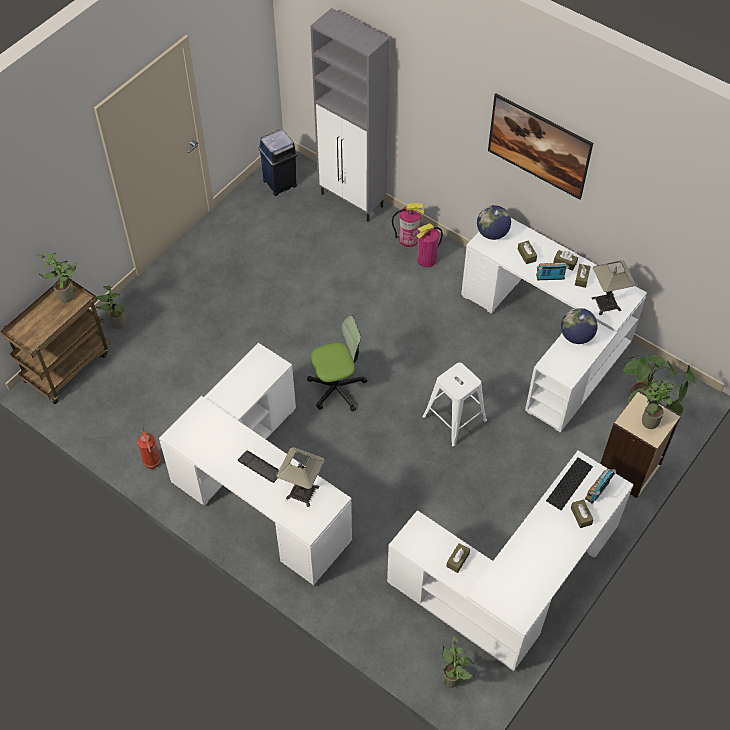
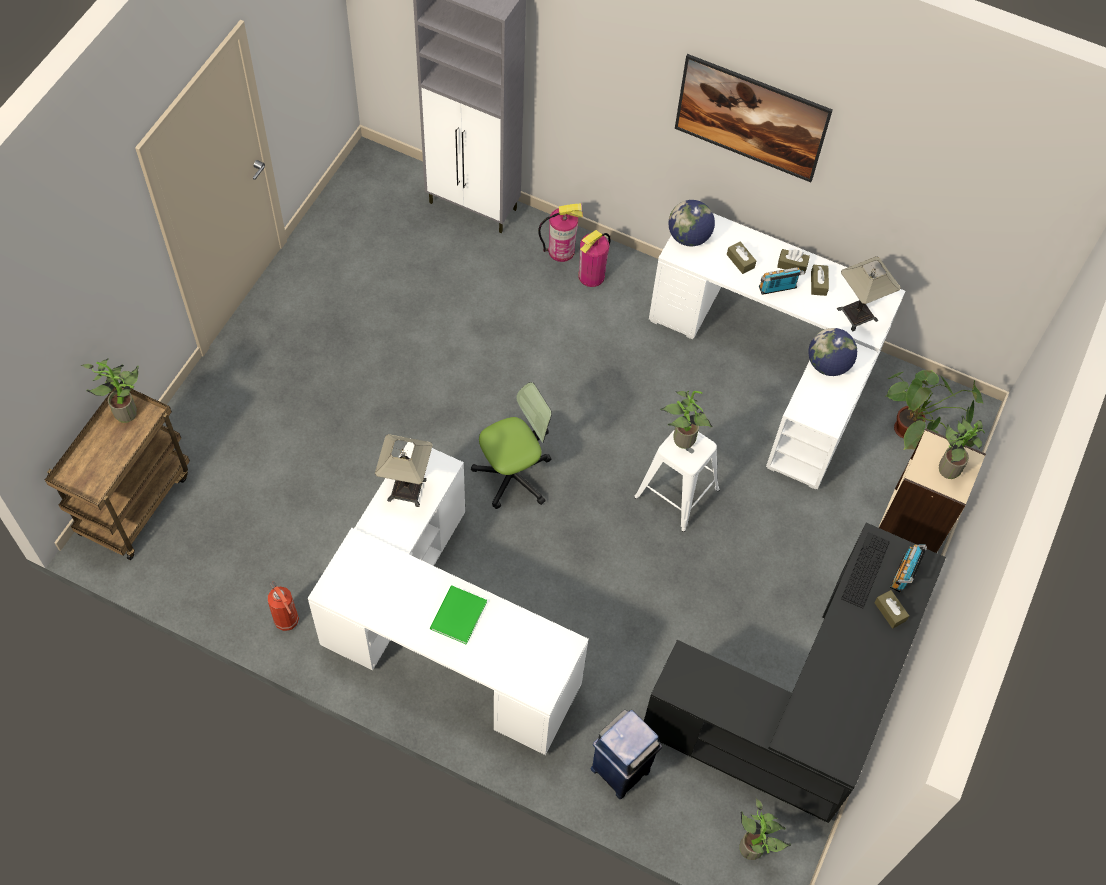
camera: 15 degrees left, 5 degrees up
(116, 324) = (189, 430): potted plant -> potted plant (681, 441)
(260, 467) = (456, 616): keyboard -> green book
(280, 183) = (369, 194): blue trash can -> blue trash can (621, 769)
(302, 492) = (522, 642): table lamp -> table lamp (406, 490)
(457, 560) = (745, 699): brown tissue box -> none
(512, 584) = (799, 705): white desk -> black desk

